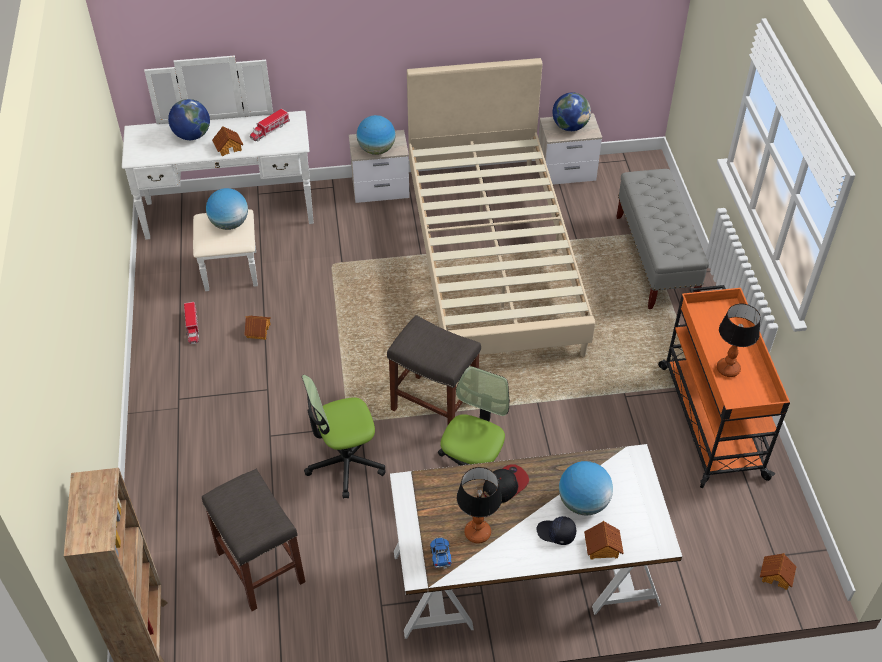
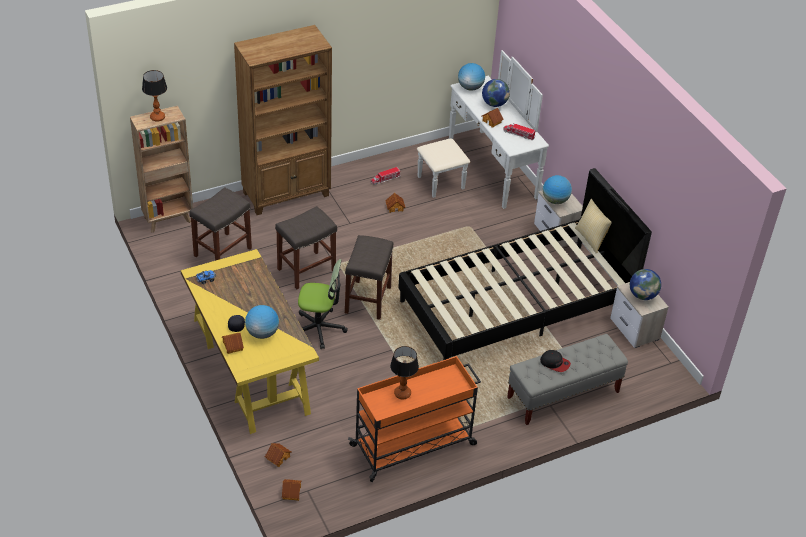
camera: 70 degrees right, 5 degrees down
(165, 452) = (287, 194): none -> brown bookcase
(230, 224) = (448, 153): globe -> globe (470, 87)
(345, 463) = (307, 269): office chair -> grey stool
(448, 143) = (591, 239): none -> pillow
(477, 533) = (226, 291): table lamp -> table lamp (157, 117)
(492, 258) = (516, 304): beige bed -> black bed
(505, 485) = (264, 297): cap -> cap (555, 363)
(524, 579) = (249, 366): white desk -> yellow desk
(710, 579) = (278, 457): none -> toy house

